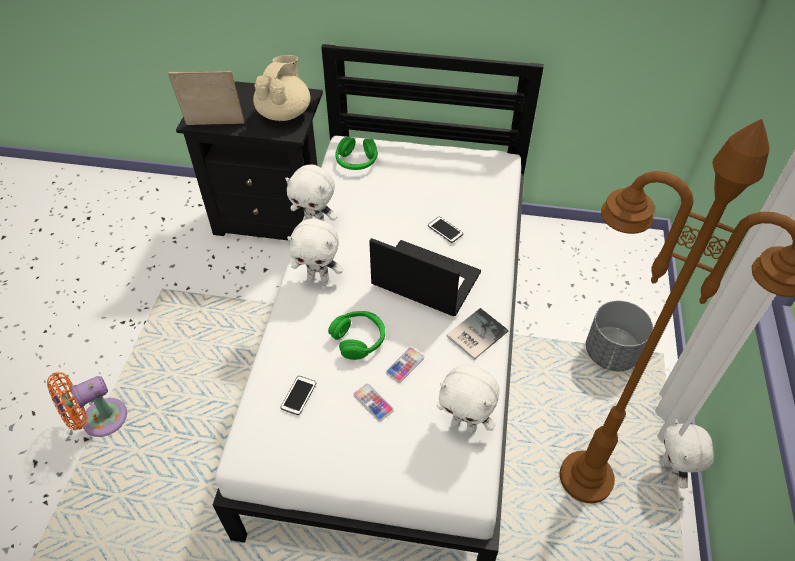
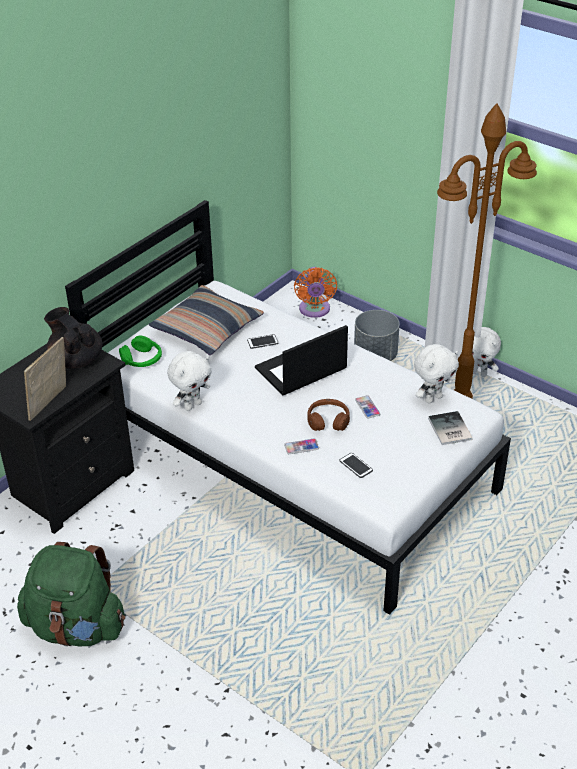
camera: 60 degrees left, 10 degrees down
(99, 420) = (213, 675): orange fan -> orange fan (314, 310)
(119, 299) = (77, 627): none -> green backpack
(284, 113) = (76, 360): beige teapot -> black teapot
(318, 278) = (252, 422): white plush toy -> none
(359, 339) = (328, 421): green headphones -> brown headphones
(373, 403) = (387, 433): phone -> phone (301, 447)
(435, 182) = (207, 329): none -> pillow
(475, 334) = (366, 366): book -> book (449, 430)

